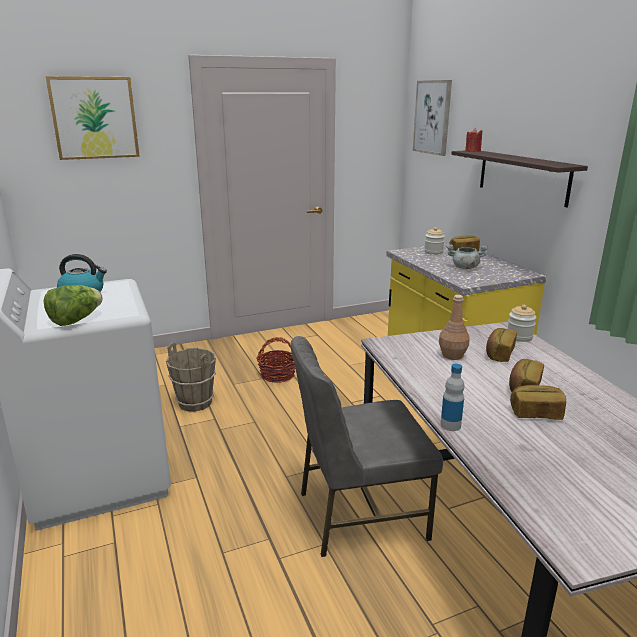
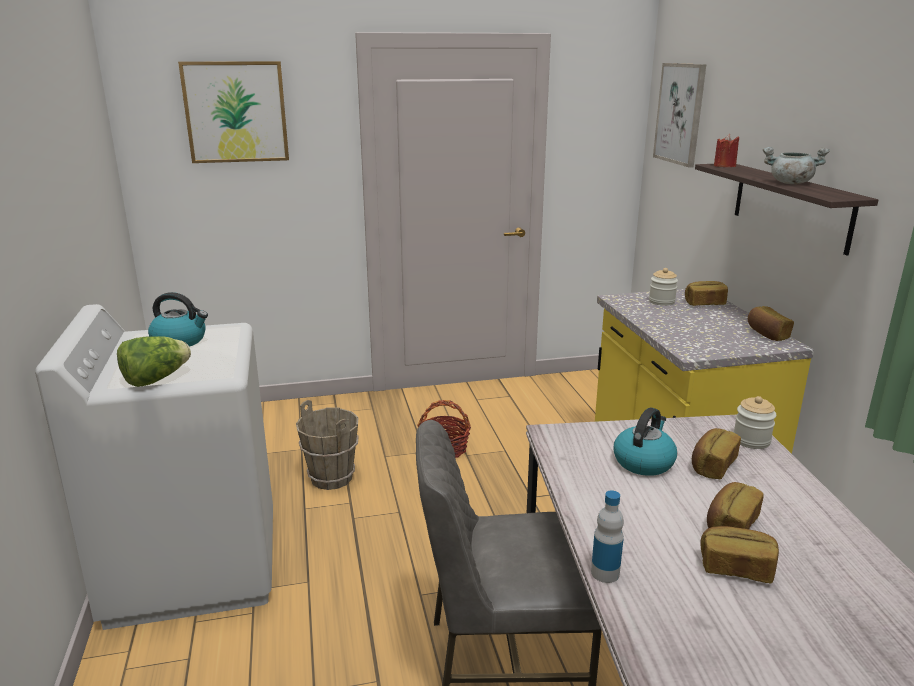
camera: 10 degrees right, 0 degrees up
(452, 355) = (643, 461): brown bottle -> kettle
(464, 267) = (697, 329): grey cooking pot -> grey cooking pot (790, 183)
(512, 268) = (766, 334): none -> bread

